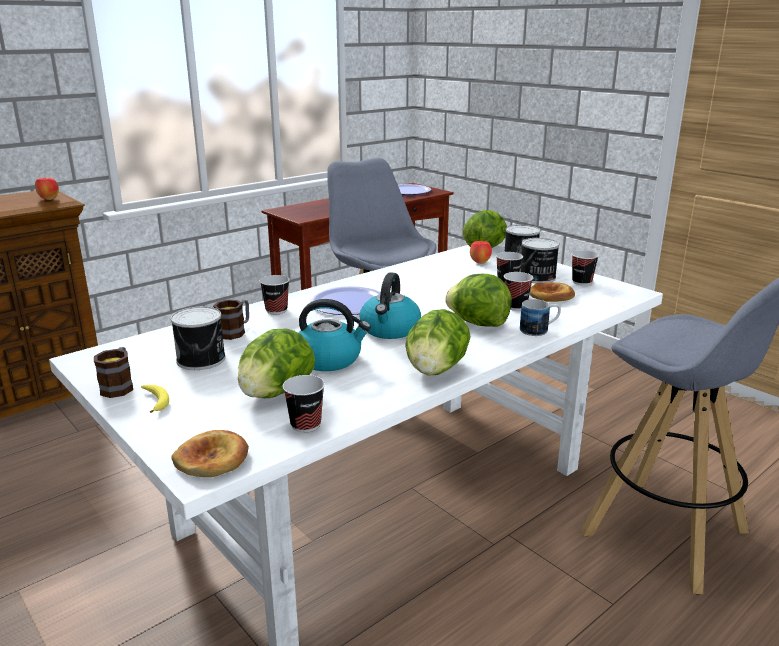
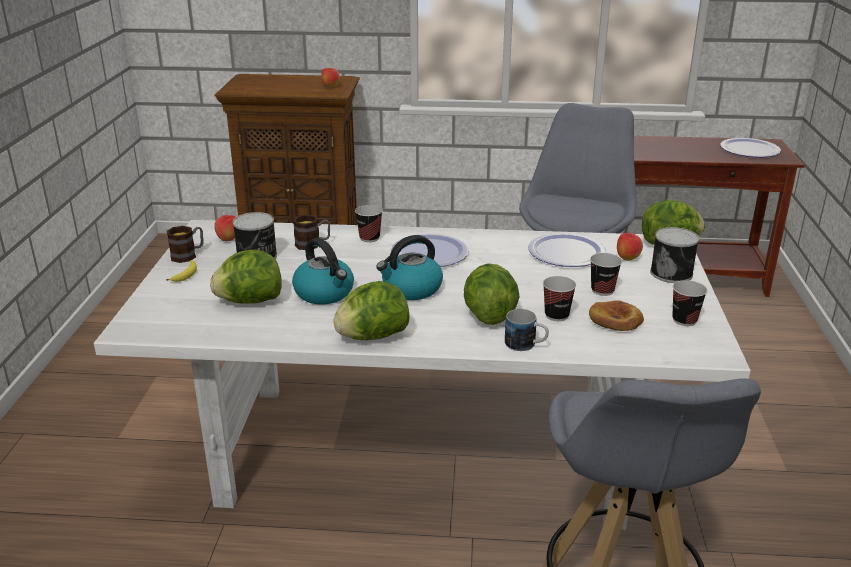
camera: 45 degrees right, 5 degrees up
(137, 358) = (228, 240): none -> apple
(212, 459) = (146, 325): bread -> none
(305, 425) = (223, 331): cup -> none
(438, 271) = (566, 252): none -> plate
(537, 278) = (648, 296): can -> none

